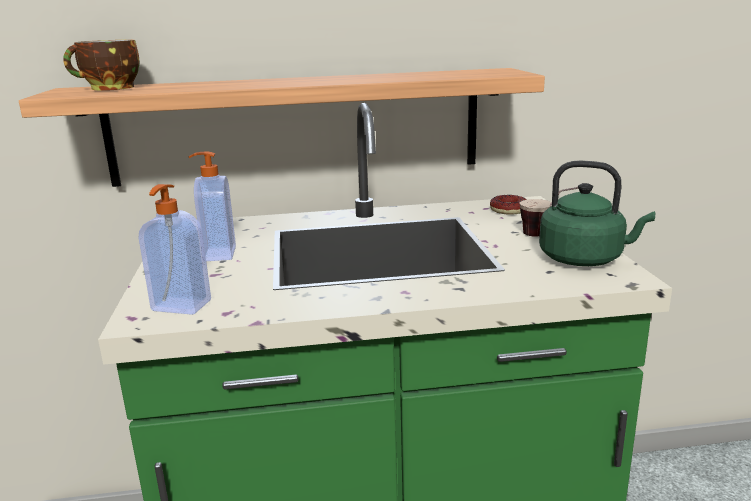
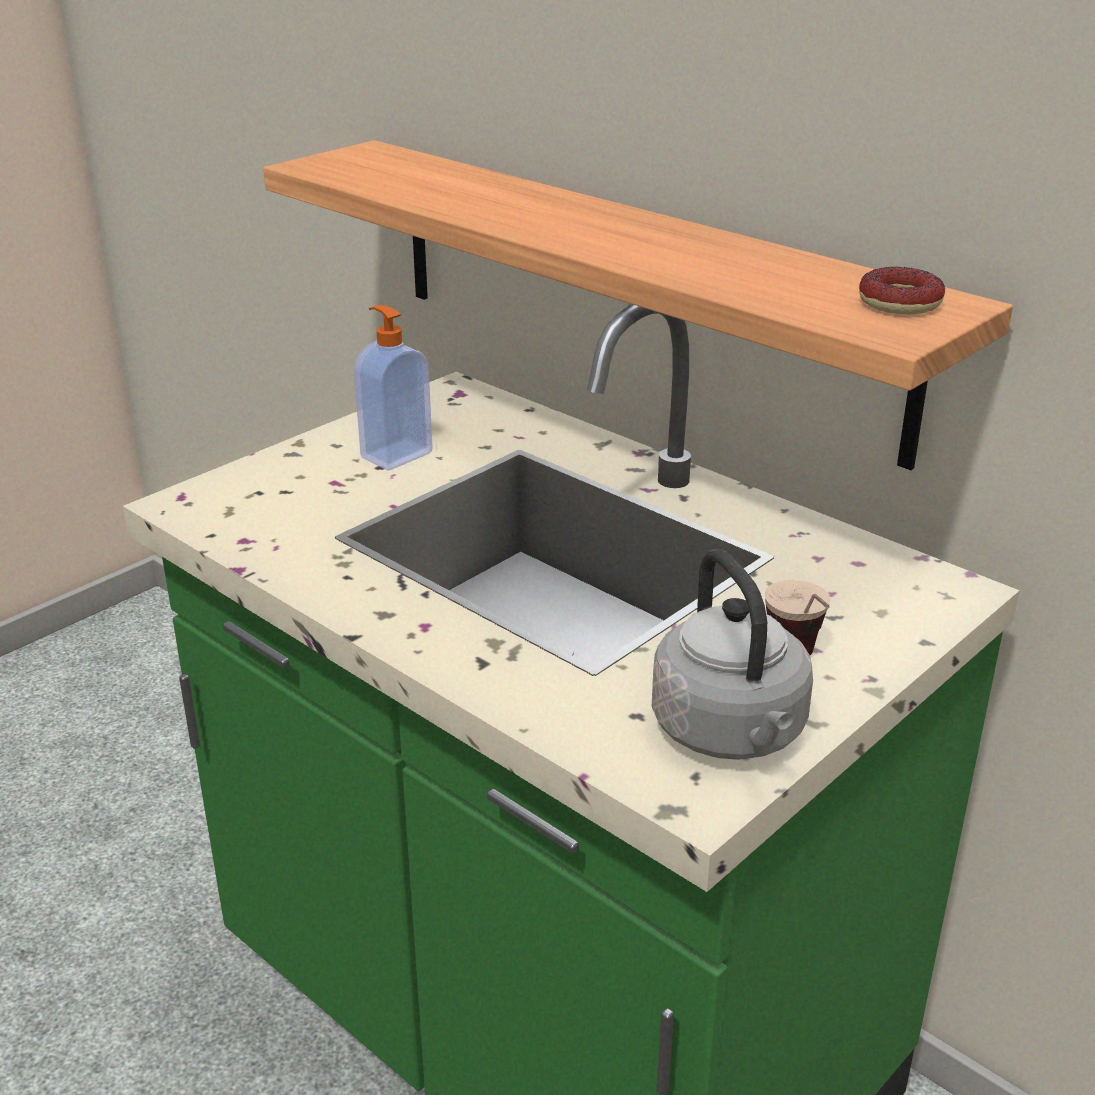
camera: 50 degrees right, 10 degrees up
(110, 89) = (387, 168): cup -> none
(180, 306) = (232, 507): soap dispenser -> none
(508, 210) = (880, 587): donut -> donut (899, 302)
(585, 259) = (732, 734): green kettle -> grey kettle

